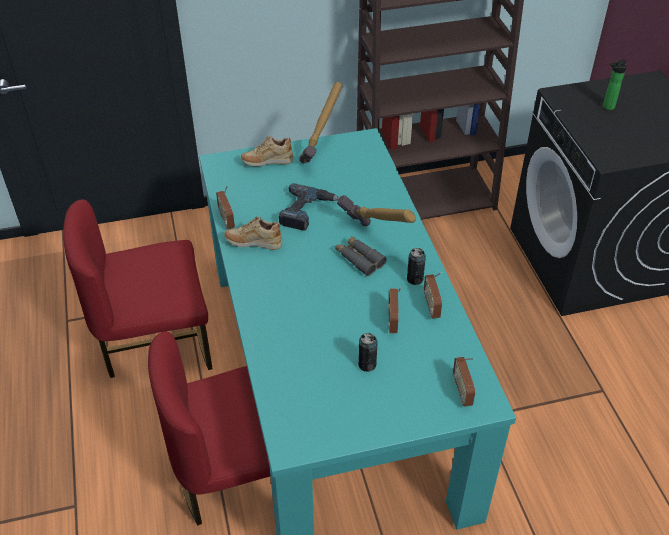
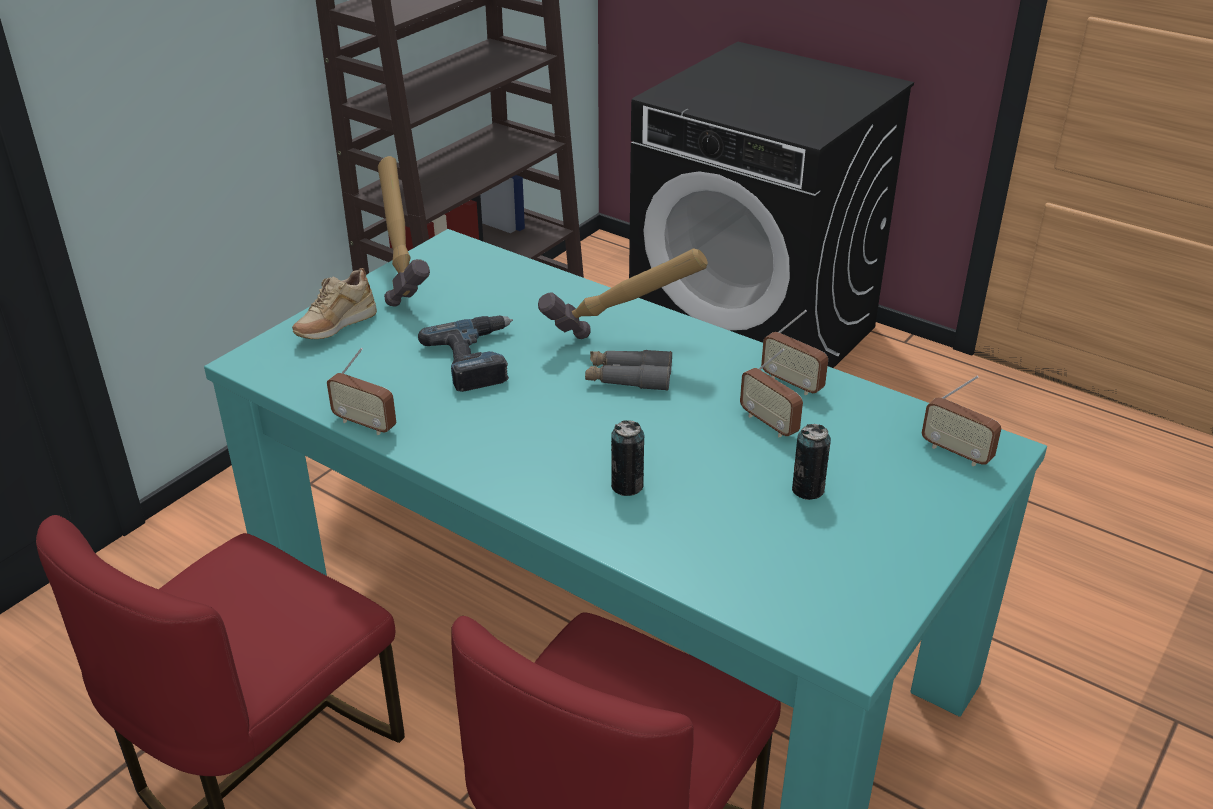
camera: 40 degrees left, 10 degrees down
(253, 243) = (448, 432): beige shoe -> none
(415, 279) = (730, 365): can -> can (627, 486)
(607, 107) = (733, 89): bottle -> none

